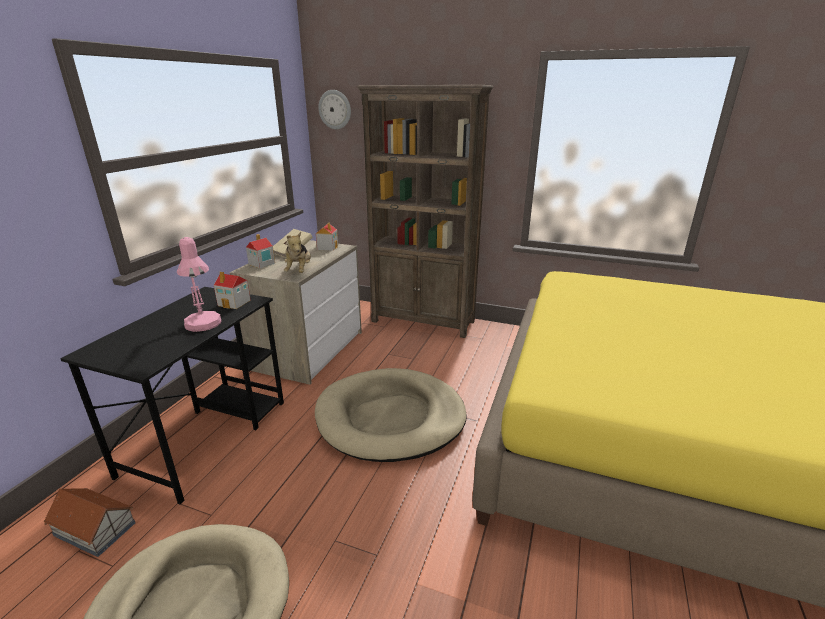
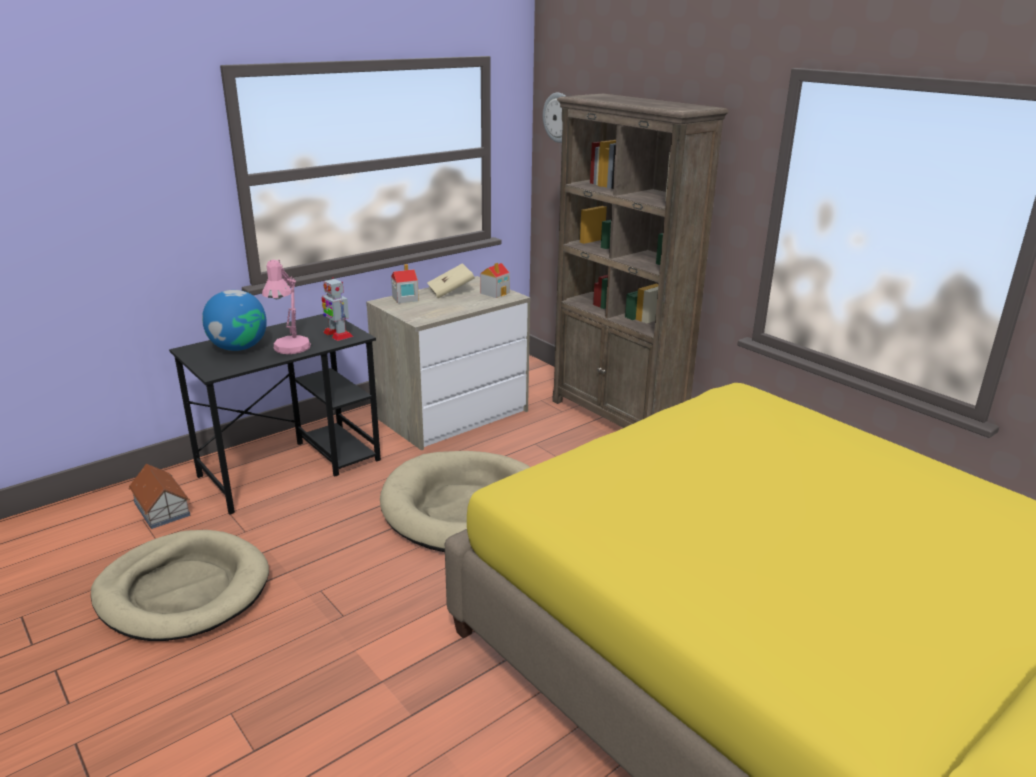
camera: 30 degrees right, 0 degrees up
(145, 337) = (239, 348): none -> globe
(234, 303) = (337, 334): toy house -> toy robot
(299, 271) = (431, 314): plush toy -> none

